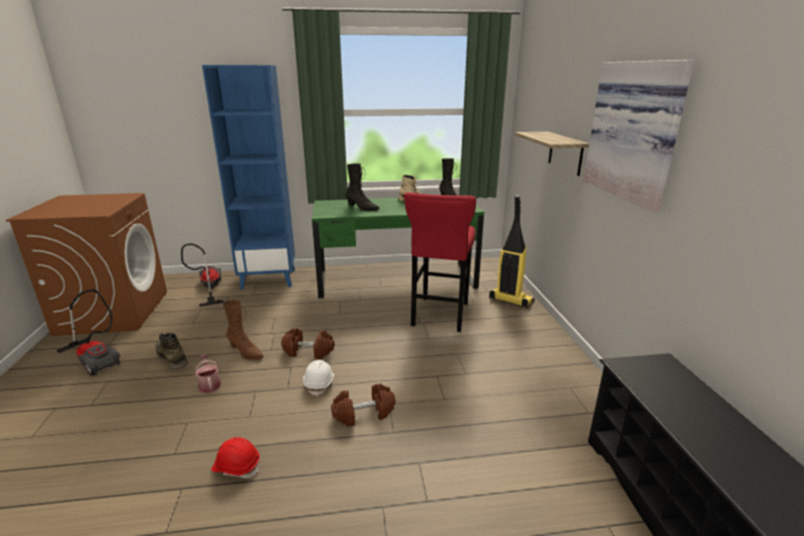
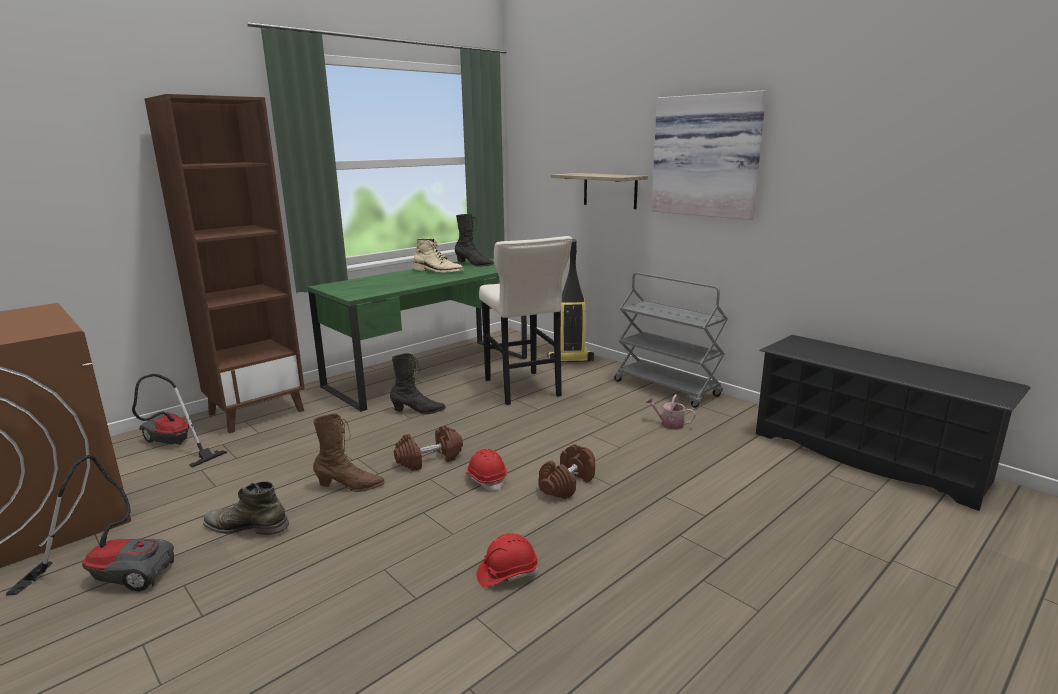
camera: 35 degrees left, 5 degrees down
(209, 384) = (352, 528): watering can -> watering can (669, 424)
(269, 279) = (257, 412): blue bookcase -> brown bookcase
(320, 383) = (486, 479): white hard hat -> red hard hat
(362, 208) = (389, 283): black boot -> black boot (418, 411)
(439, 316) = (523, 389): red stool -> beige stool
(561, 357) = (667, 388): none -> grey cart

